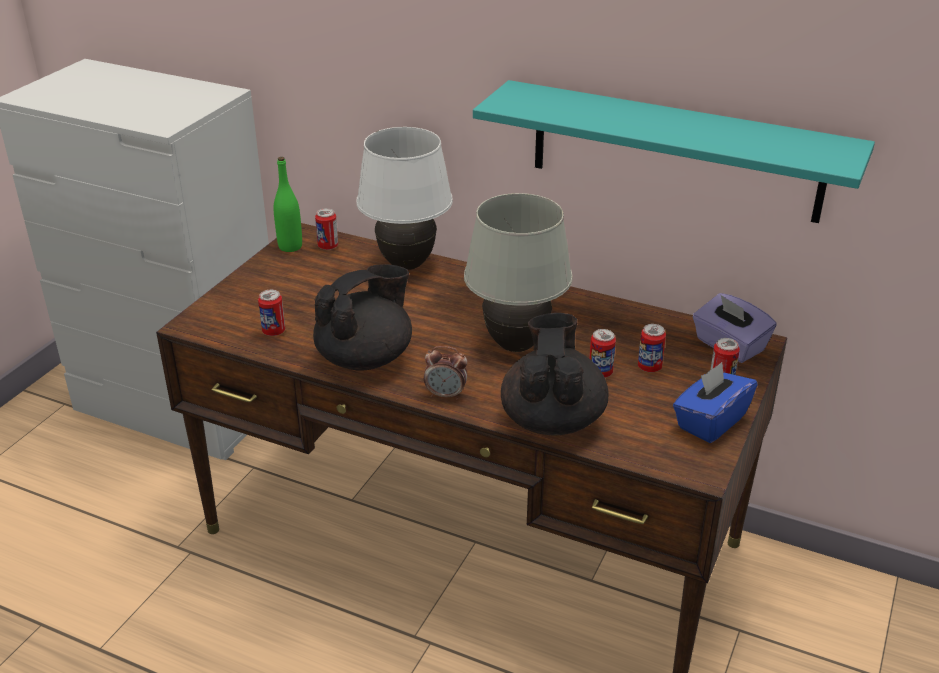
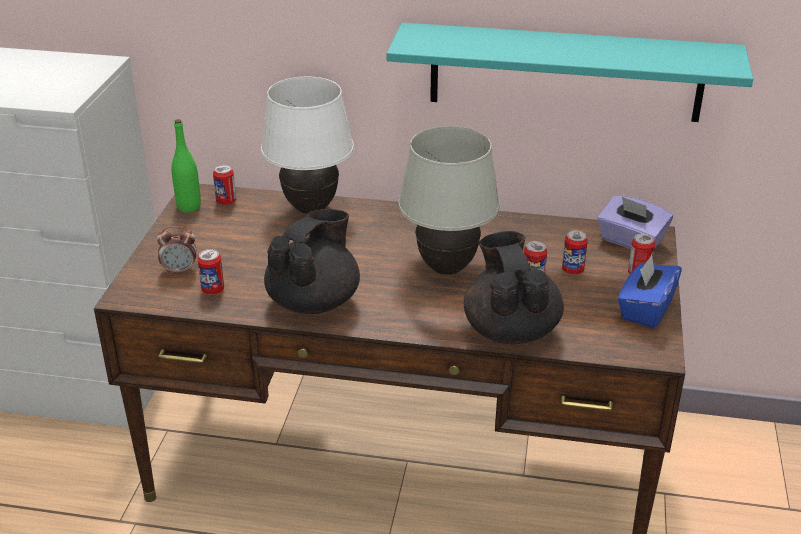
camera: 15 degrees left, 0 degrees up
(446, 395) = (405, 323): alarm clock -> alarm clock (180, 270)

